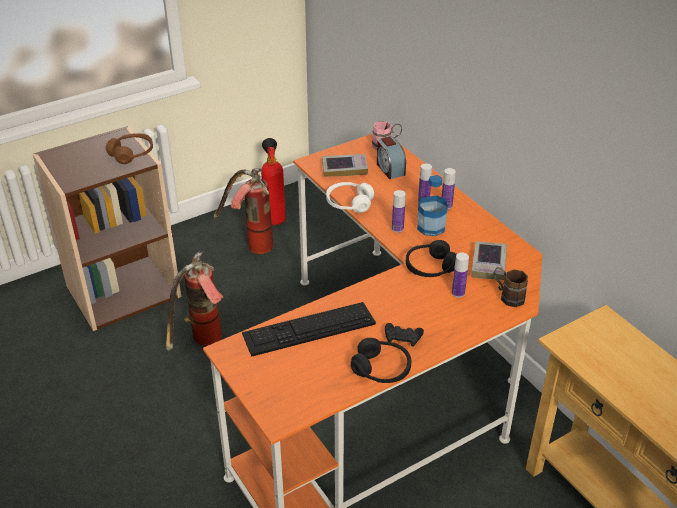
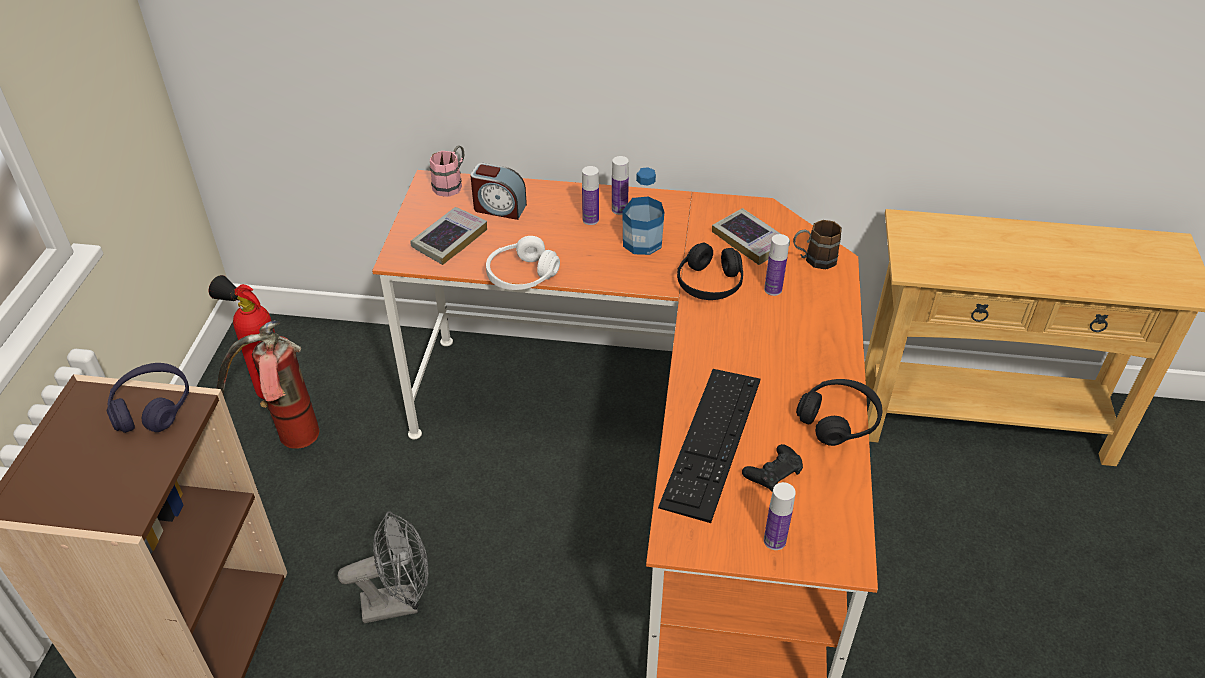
camera: 50 degrees left, 5 degrees up
(132, 154) = (152, 407): brown headphones -> purple headphones
(202, 343) = (399, 602): fire extinguisher -> grey fan
(397, 228) = (614, 267): bottle -> bottle (774, 541)
(402, 337) = (803, 373): black game controller -> black game controller (773, 472)

